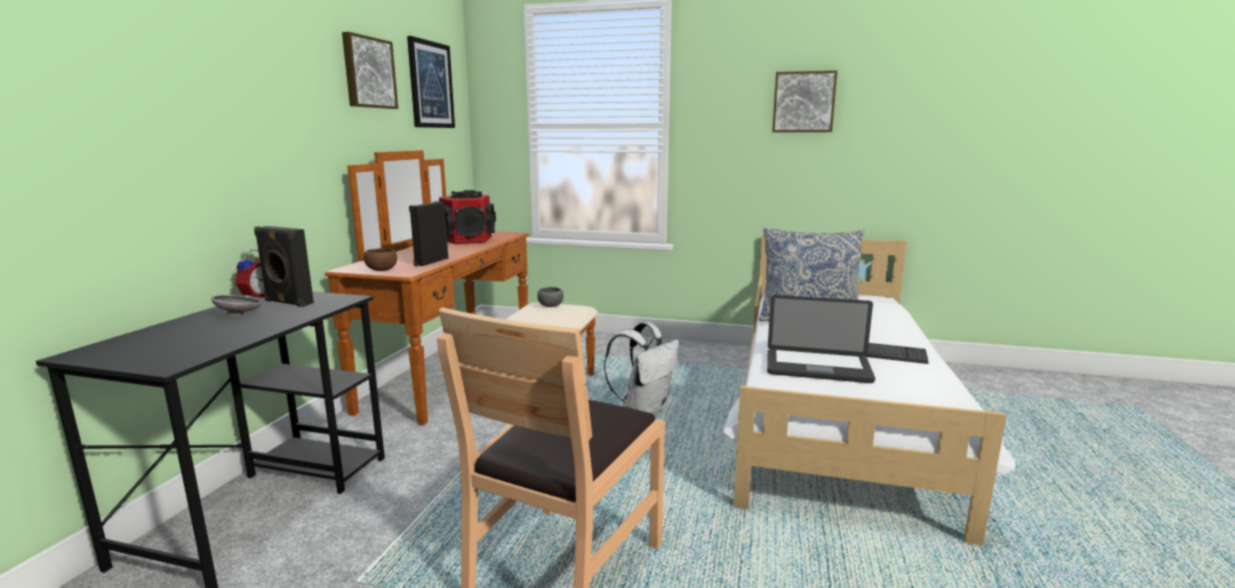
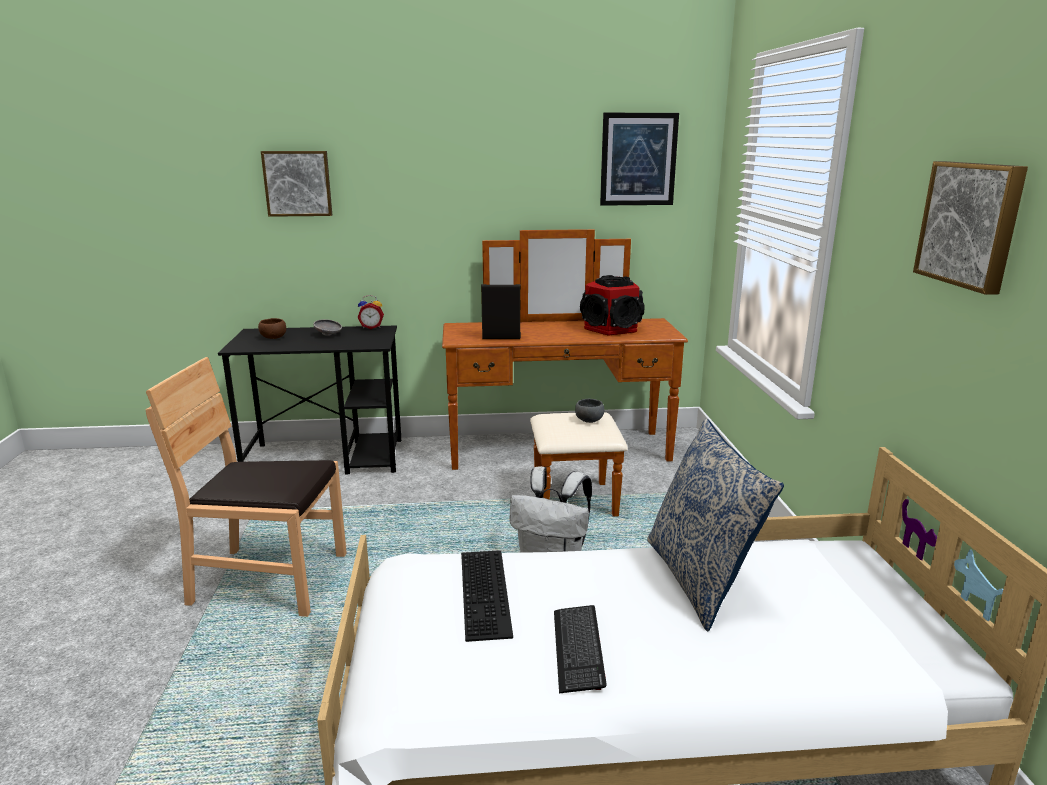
camera: 70 degrees right, 5 degrees up
(287, 302) = (360, 336): black speaker -> none
(368, 73) = (535, 156): picture -> picture (298, 183)
(381, 270) = (458, 333): brown bowl -> brown bowl (273, 338)
(817, 367) = (487, 593): laptop -> keyboard

